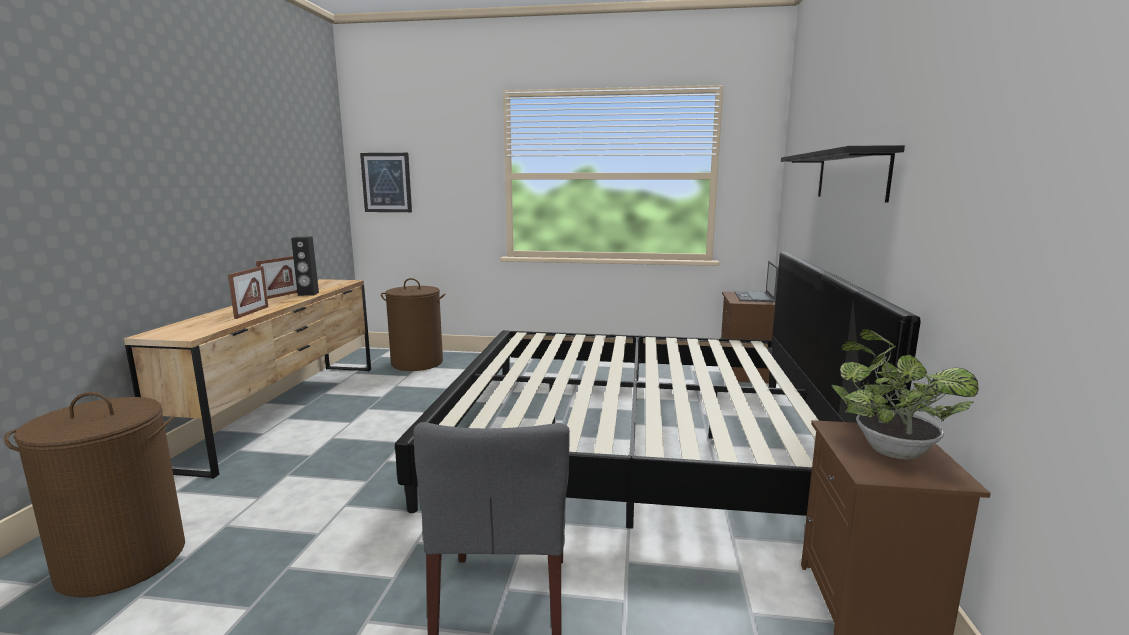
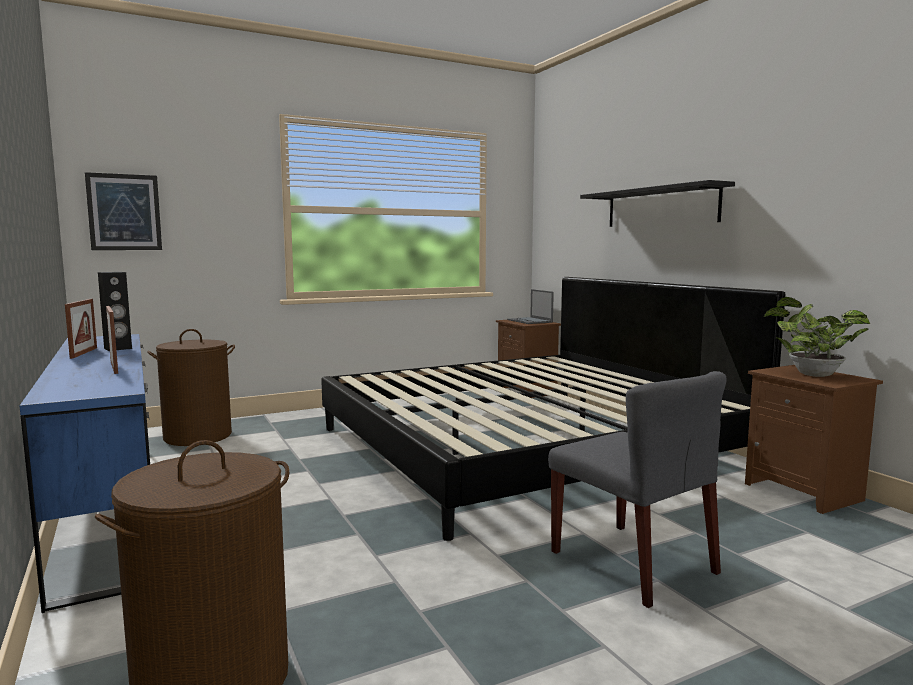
camera: 35 degrees left, 5 degrees down
(284, 410) = (110, 510): brown dresser -> blue dresser

